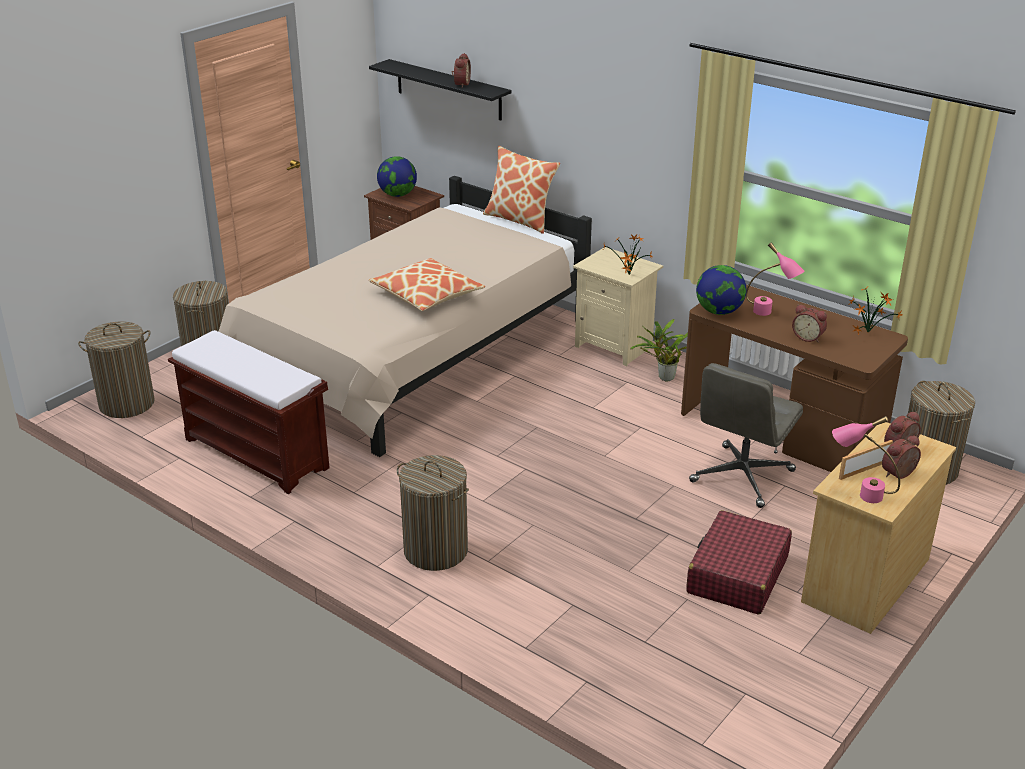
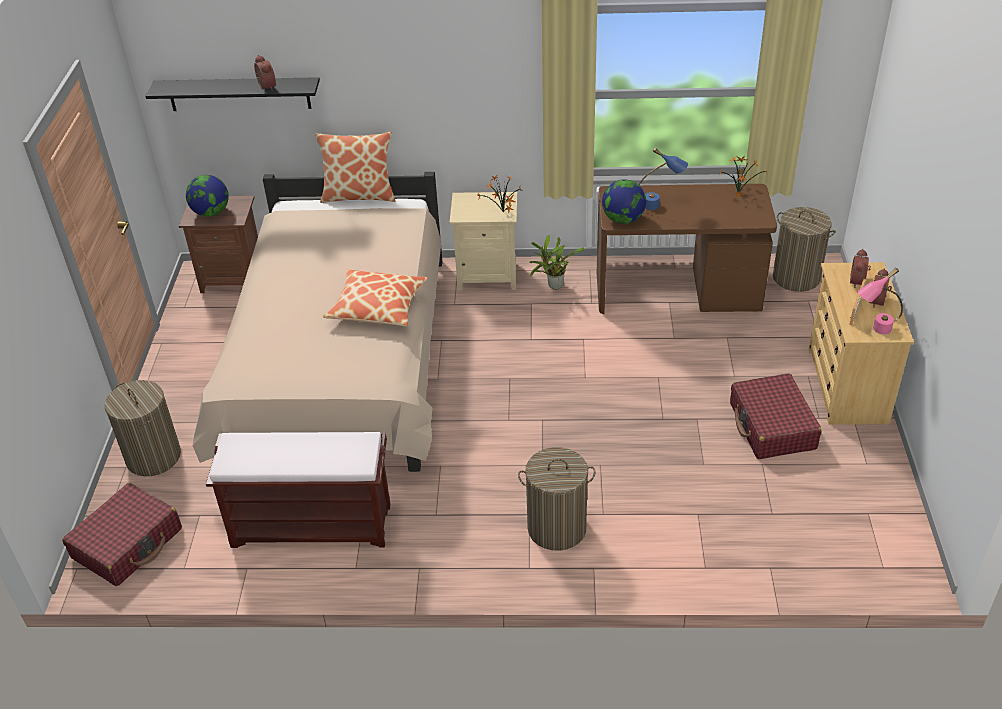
camera: 35 degrees left, 10 degrees up
(127, 404) = (128, 543): laundry basket -> red suitcase
(742, 477) = (693, 345): grey office chair -> none
(770, 314) = (659, 205): pink table lamp -> blue table lamp
(808, 337) = (706, 214): alarm clock -> none

